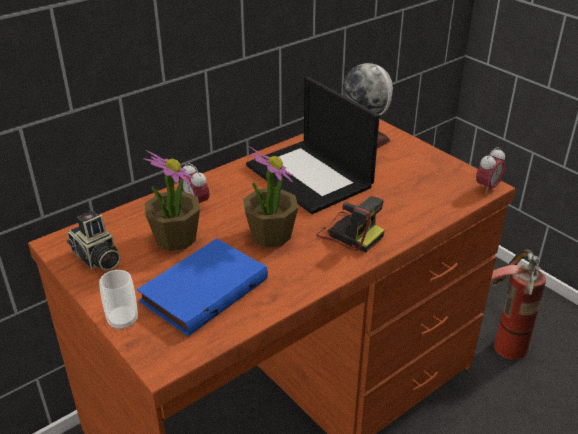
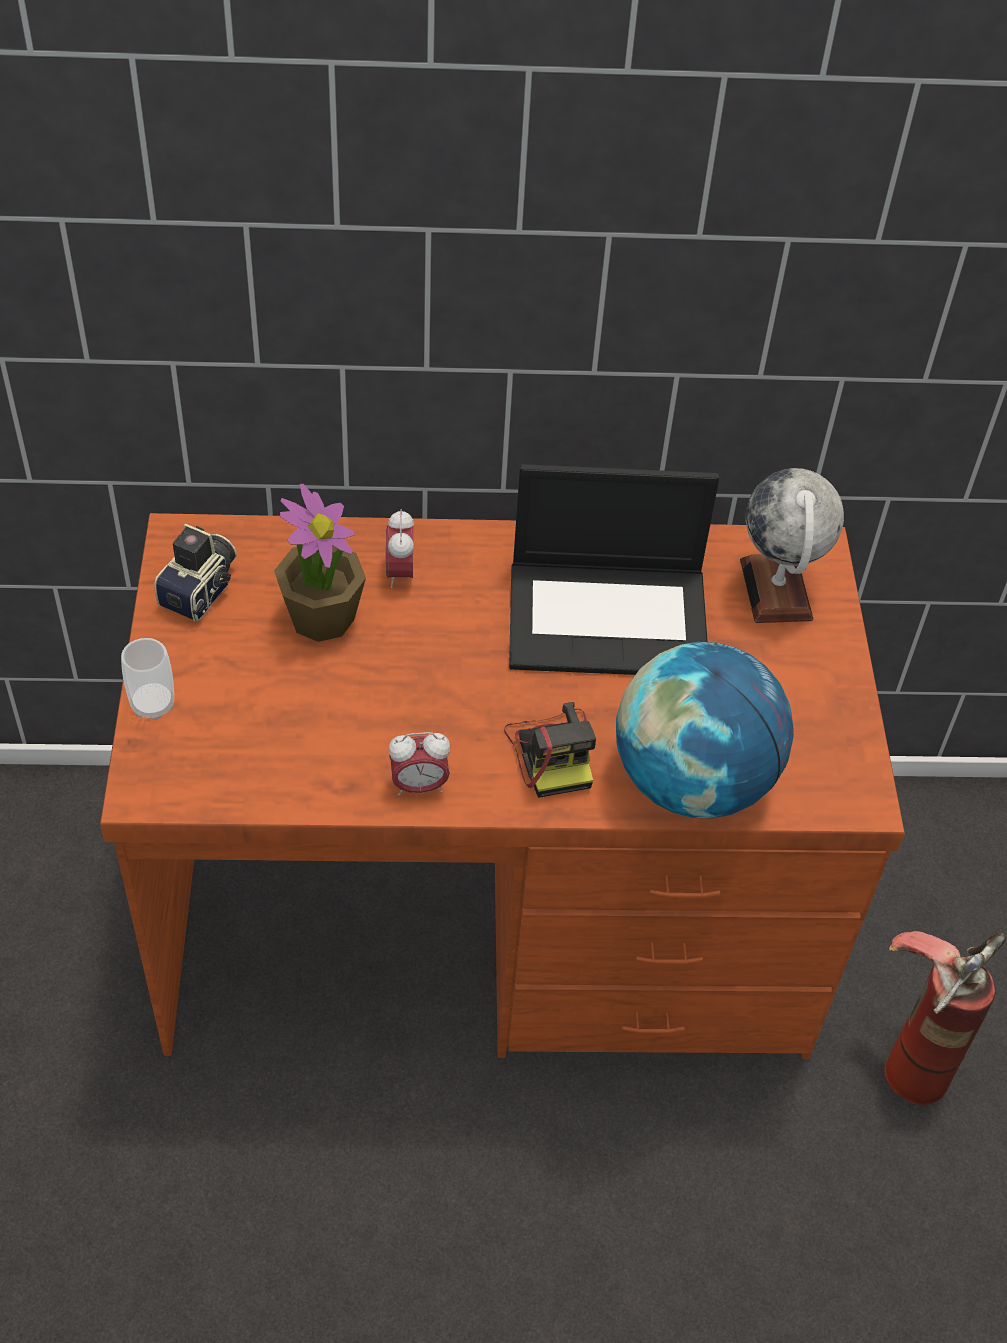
camera: 35 degrees right, 15 degrees up
(96, 259) = (202, 590): camera -> camera turned 150 degrees counterclockwise
(203, 289) = (280, 718): blue book -> none
(270, 235) = (444, 688): potted plant -> none
(311, 176) = (610, 617): laptop -> laptop turned 90 degrees counterclockwise
(419, 213) = (692, 781): none -> globe
(487, 188) = (857, 804): alarm clock -> alarm clock (419, 786)

